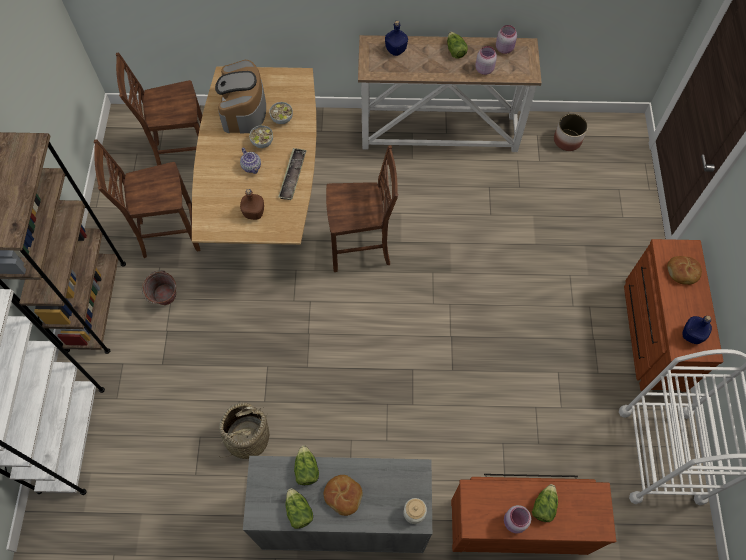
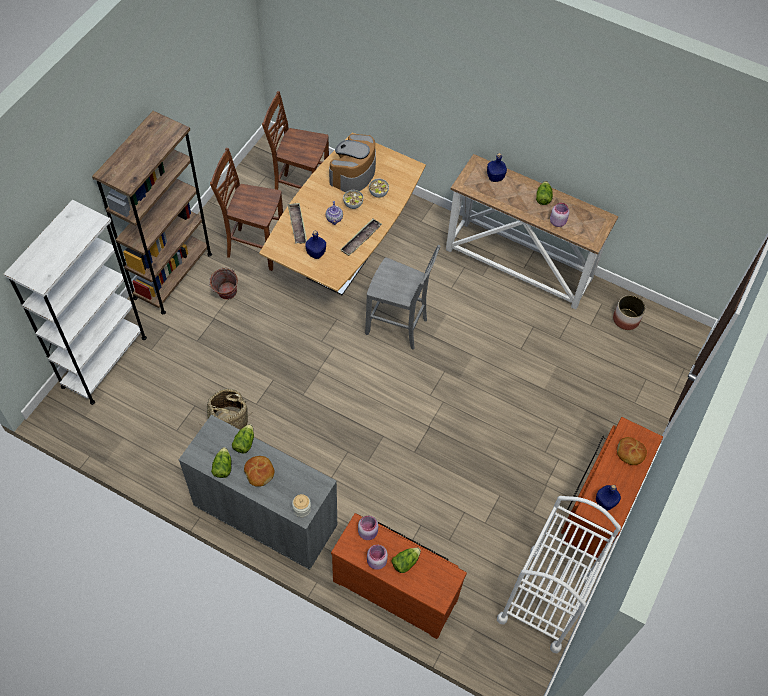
camera: 25 degrees right, 5 degrees down
(216, 191) = (297, 225): none -> tray
(253, 213) = (315, 253): brown bottle -> blue bottle
(361, 249) = (398, 327): brown chair -> grey chair
(504, 48) = (585, 212): pink jar -> pink jar (368, 532)

